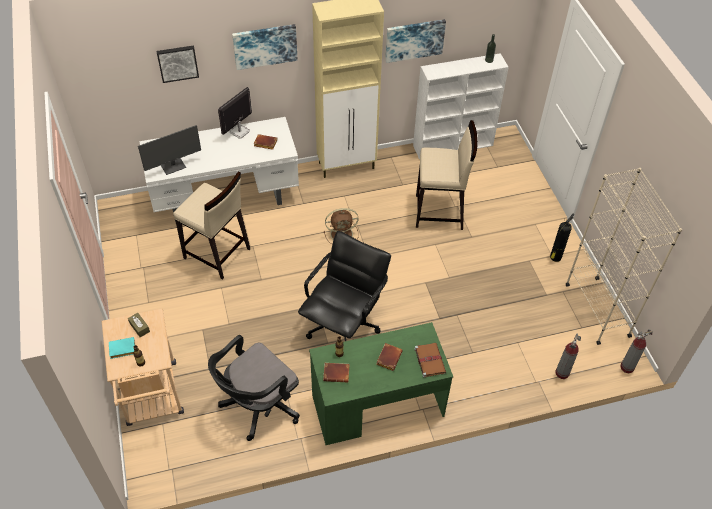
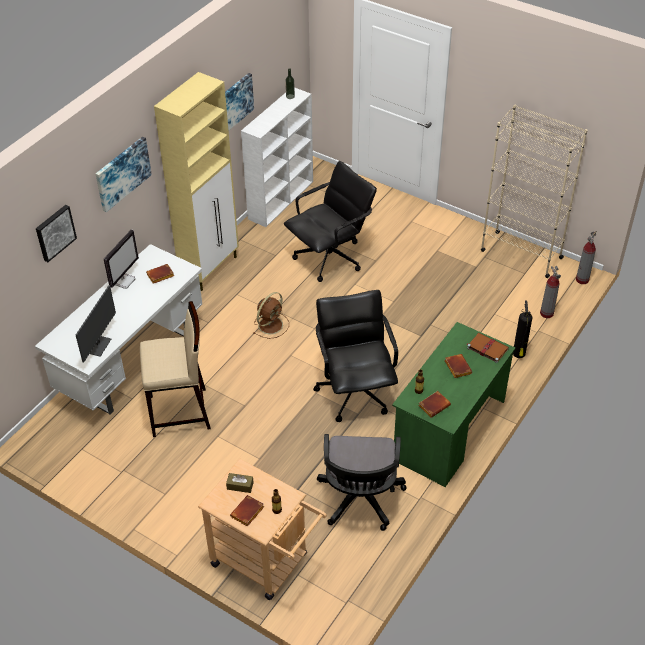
camera: 40 degrees left, 5 degrees down
(122, 350) = (247, 513): turquoise book -> brown book
(239, 132) = (124, 280): monitor -> monitor turned 150 degrees counterclockwise
(439, 212) = (330, 258): beige stool -> black office chair
(555, 258) = (452, 236): fire extinguisher -> fire extinguisher (519, 354)

